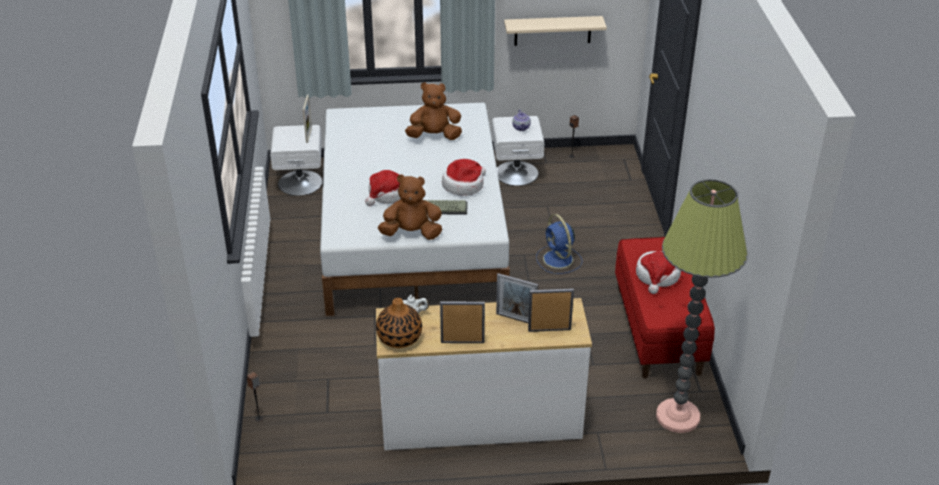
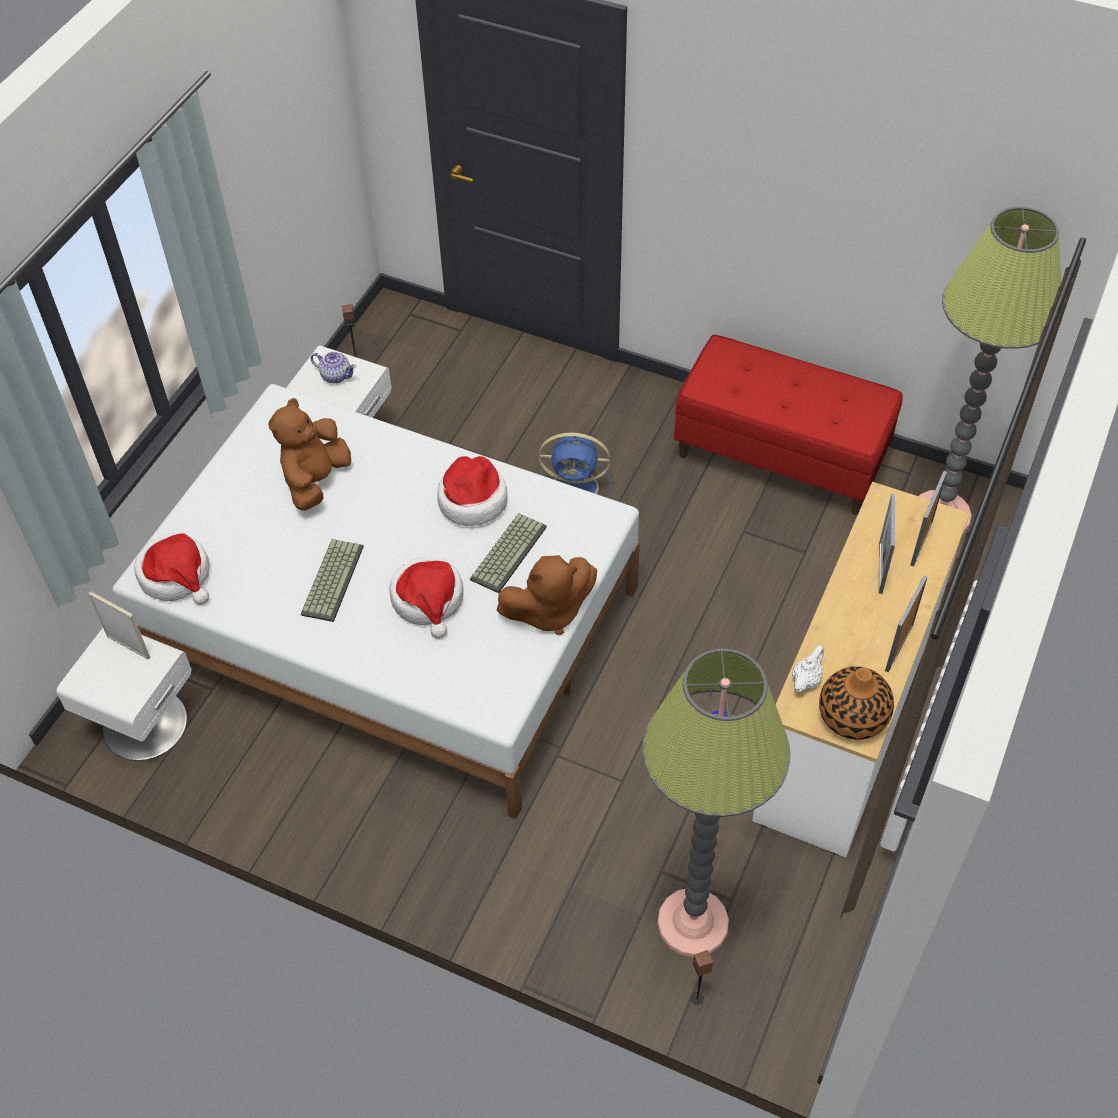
camera: 60 degrees left, 15 degrees up
(303, 402) = (692, 923): none -> floor lamp
(378, 162) = (331, 579): none -> keyboard
(412, 233) = (548, 611): brown plush toy -> brown plush toy turned 135 degrees counterclockwise
(516, 319) = (880, 567): picture frame -> picture frame turned 135 degrees clockwise
(552, 30) = (279, 210): beige shelf -> none
(657, 276) = (778, 396): hat -> hat (177, 576)

